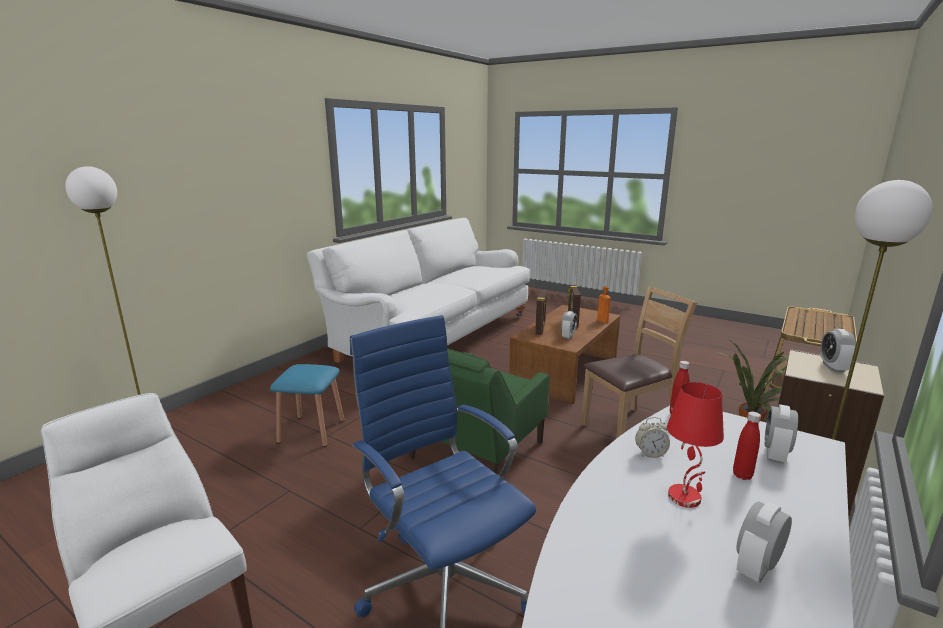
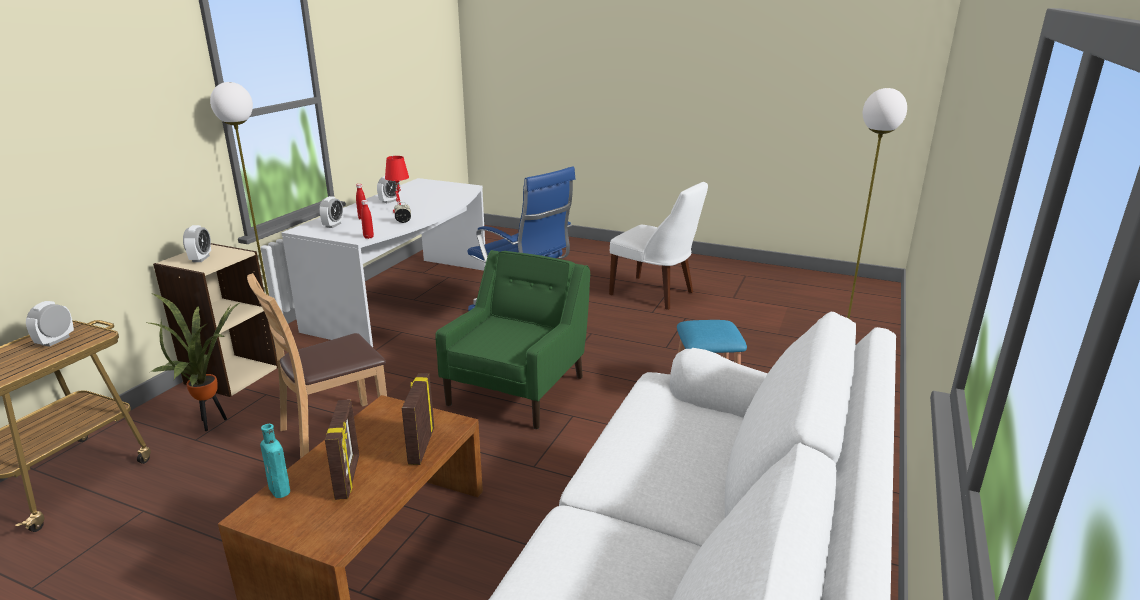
camera: 170 degrees right, 5 degrees up
(568, 336) = (377, 430): alarm clock -> alarm clock (55, 341)
(602, 320) = (280, 491): orange bottle -> turquoise bottle

